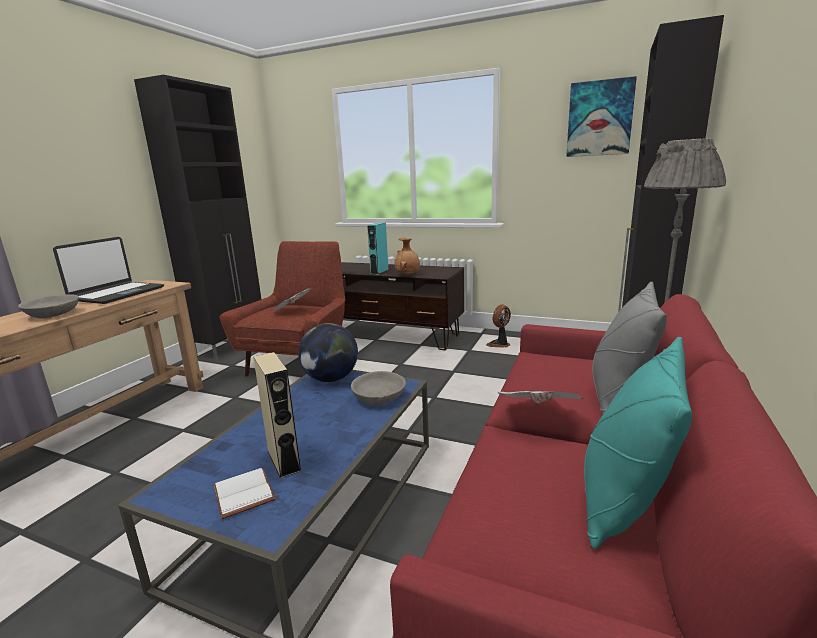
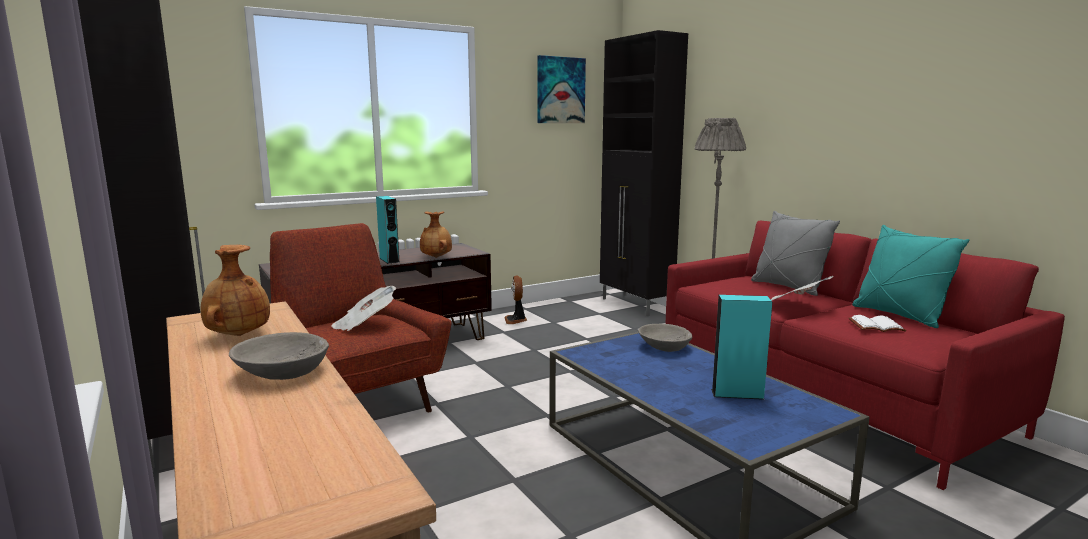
camera: 55 degrees left, 5 degrees down
(117, 294) = (237, 335): laptop -> brown vase
(246, 494) = (777, 413): white book -> white book (876, 325)
(284, 460) = (737, 394): beige speaker -> turquoise speaker
(331, 379) = (596, 353): globe -> none

